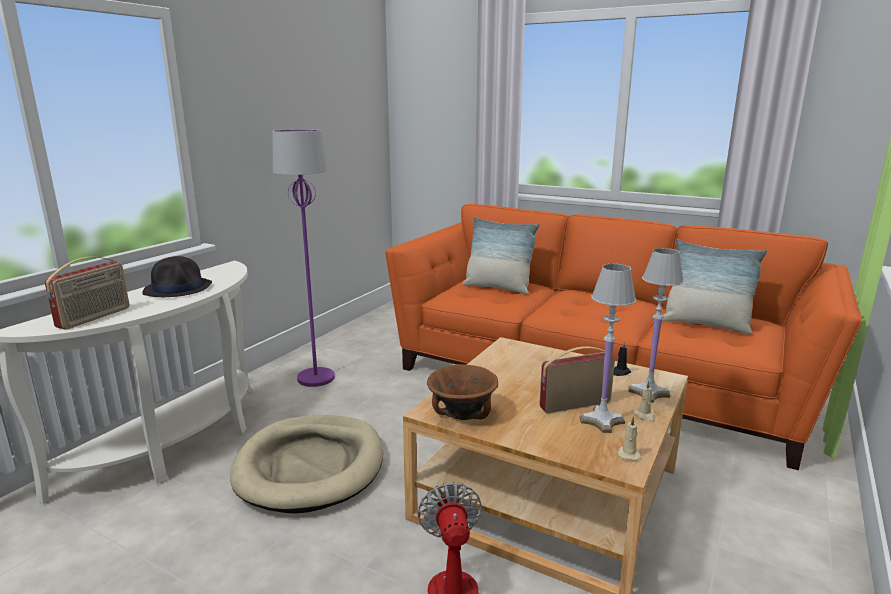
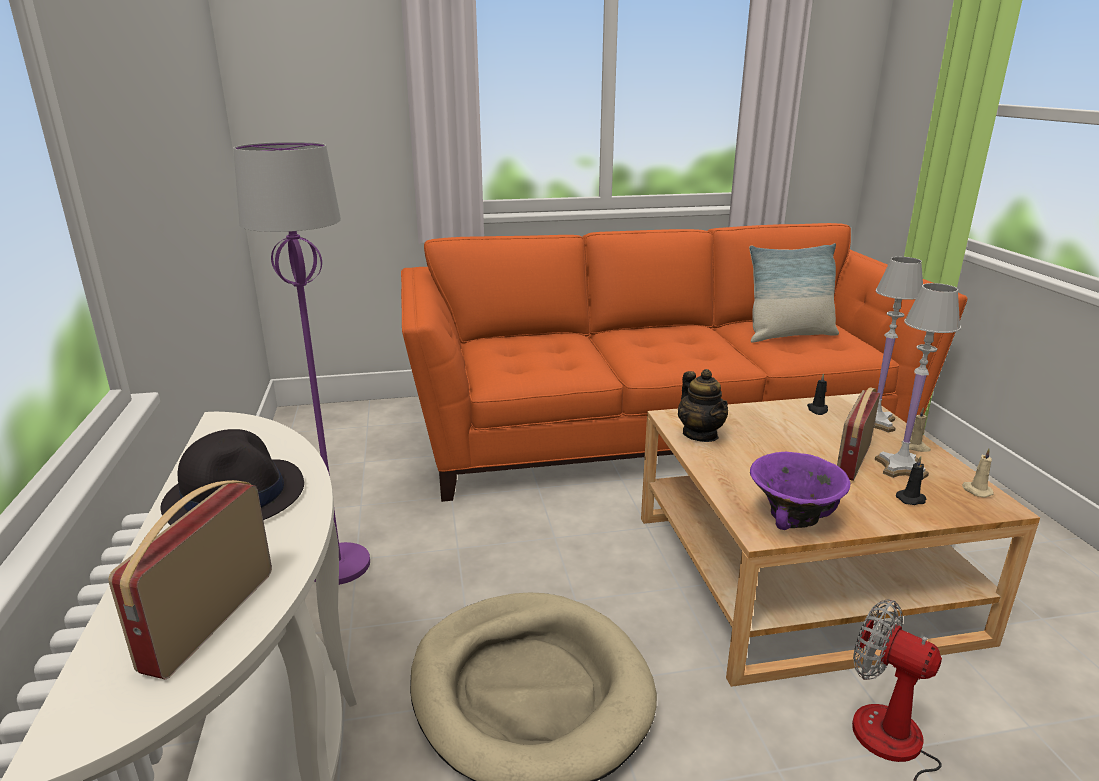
camera: 40 degrees left, 5 degrees up
(95, 317) = (208, 619): radio -> radio turned 150 degrees counterclockwise
(462, 413) = (792, 517): brown bowl -> purple bowl
(497, 288) = (536, 350): pillow -> none
(504, 358) = (700, 434): none -> teapot
(564, 437) = (911, 499): none -> black candle

